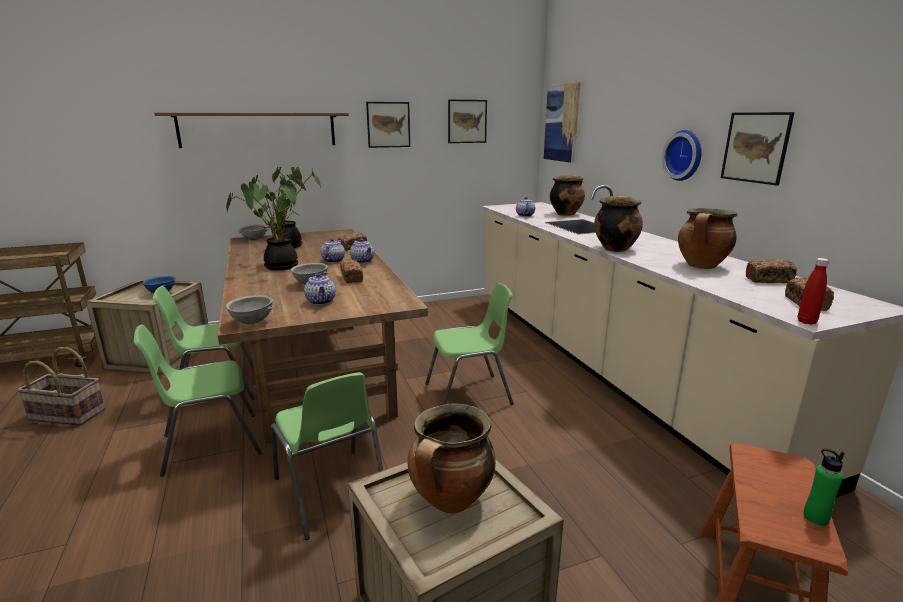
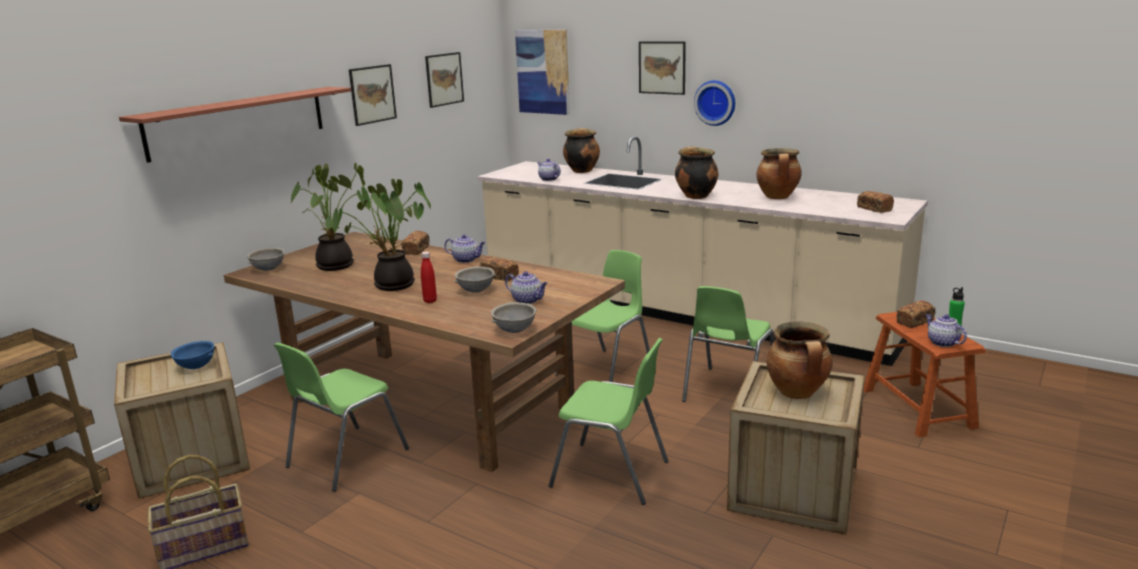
camera: 35 degrees left, 0 degrees up
(210, 444) = (437, 494): green chair -> green chair (727, 392)
(333, 260) = (434, 267): teapot -> teapot (942, 342)
(755, 147) = (785, 94): picture -> picture (662, 67)
(768, 280) = (831, 198): bread -> bread (915, 322)
(806, 322) = (892, 220): red bottle -> red bottle (430, 301)

